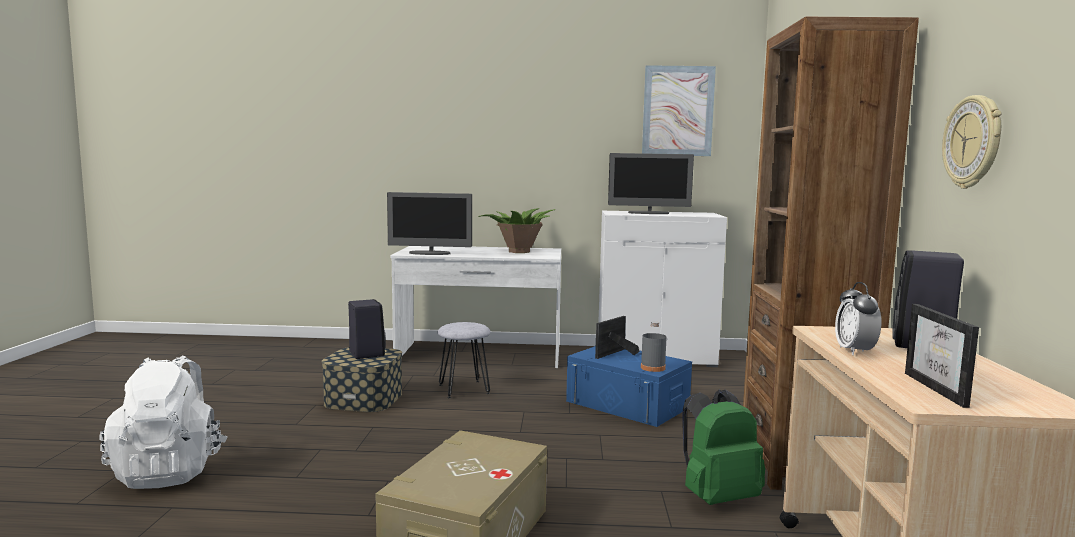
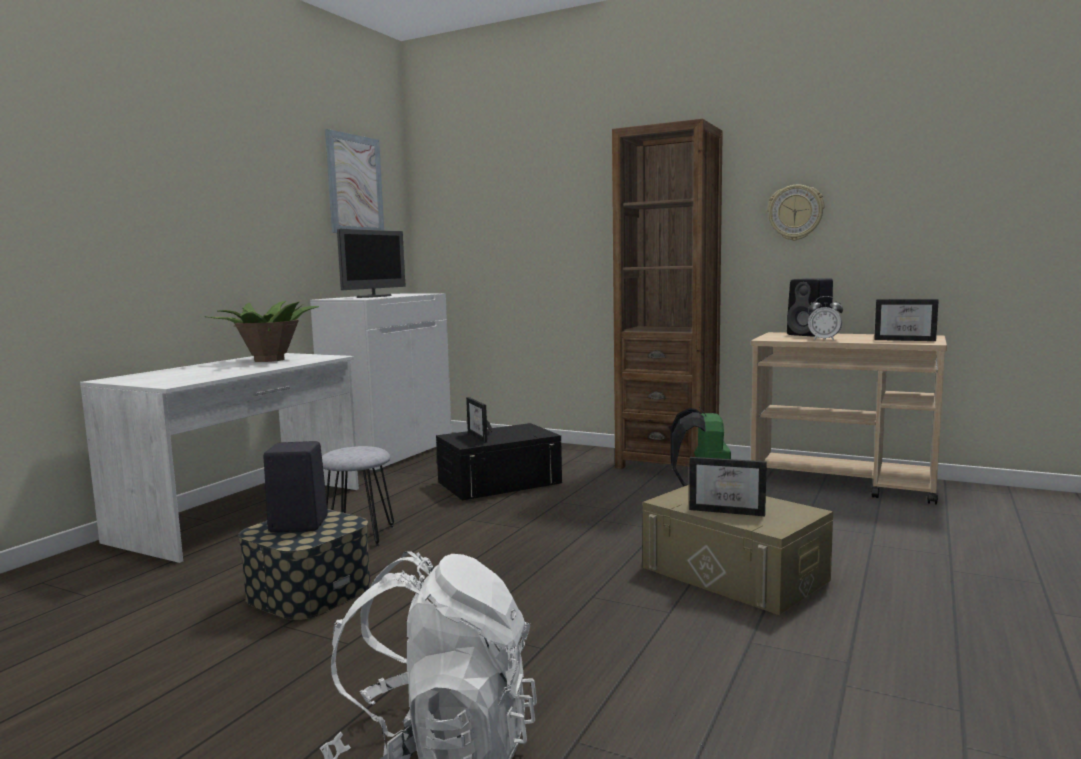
camera: 65 degrees left, 0 degrees up
(430, 253) = (198, 378): monitor -> none
(452, 465) = (729, 510): none -> picture frame
(627, 404) = (499, 482): blue storage box -> black storage box
(653, 368) = (536, 433): grey bottle -> none

